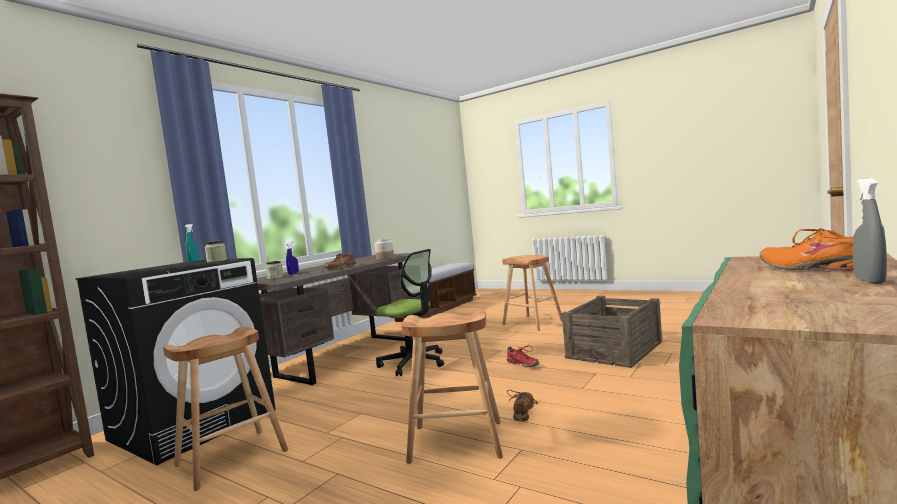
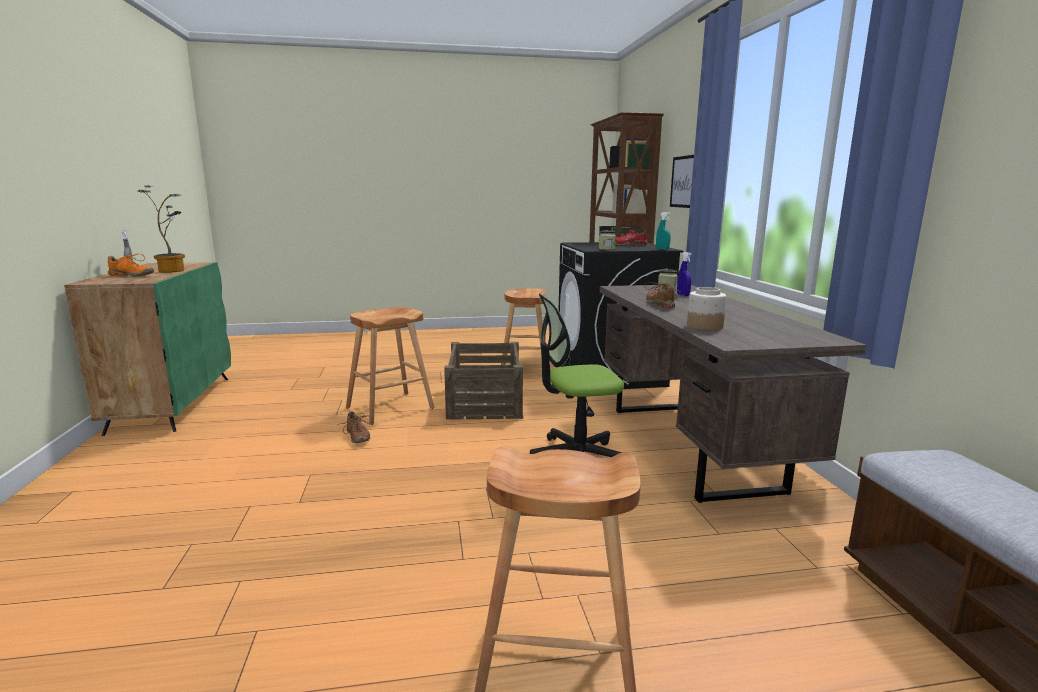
camera: 135 degrees right, 10 degrees up
(106, 200) = (683, 182): none -> picture
(522, 364) = (418, 493): red shoe -> red shoe (627, 245)
(615, 349) = (276, 571): crate -> crate (484, 401)
(754, 282) = (173, 270): none -> potted plant

